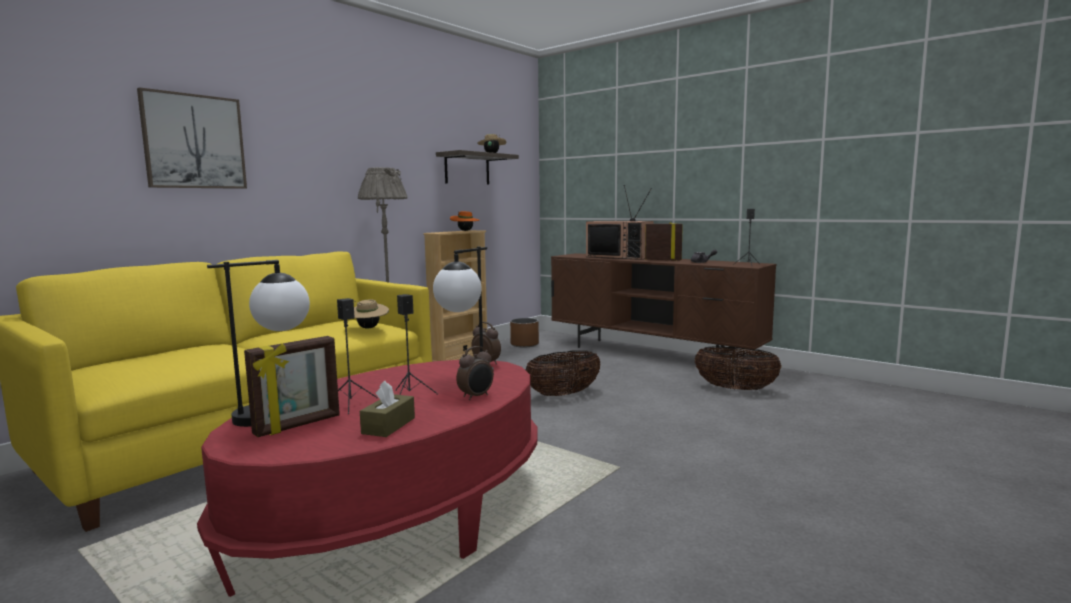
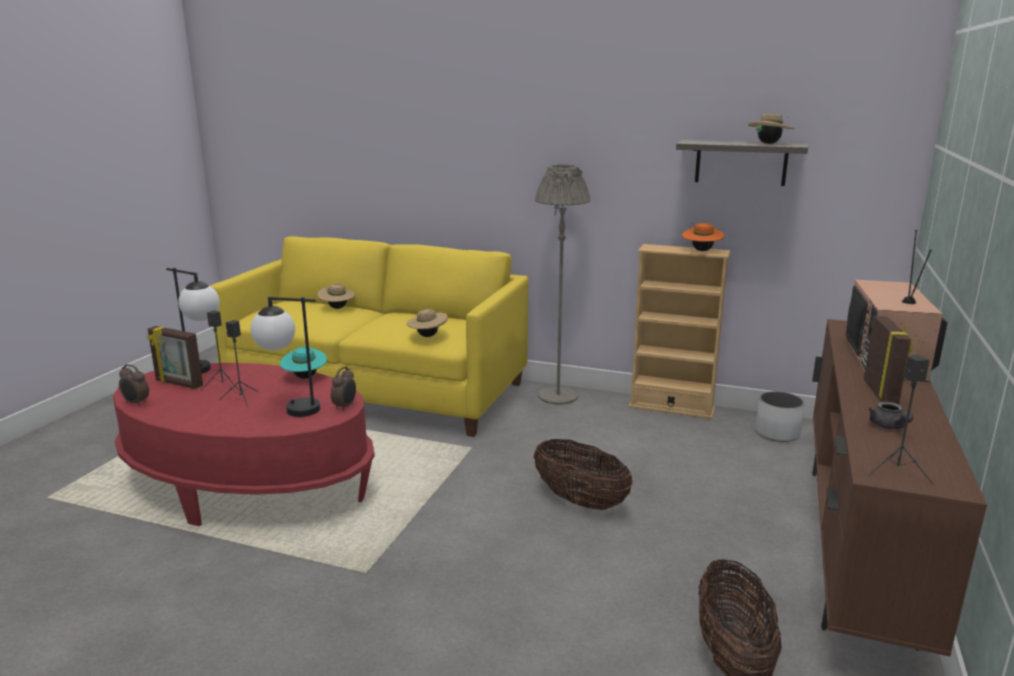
camera: 70 degrees right, 10 degrees up
(192, 348) = (337, 308): none -> beige hat
(194, 142) = (408, 139): picture -> none
(383, 373) = (304, 377): none -> turquoise hat
(388, 425) = (173, 407): brown tissue box -> none
(476, 396) = (239, 421): alarm clock -> alarm clock (136, 403)
(524, 344) = (777, 433): brown planter -> white planter

